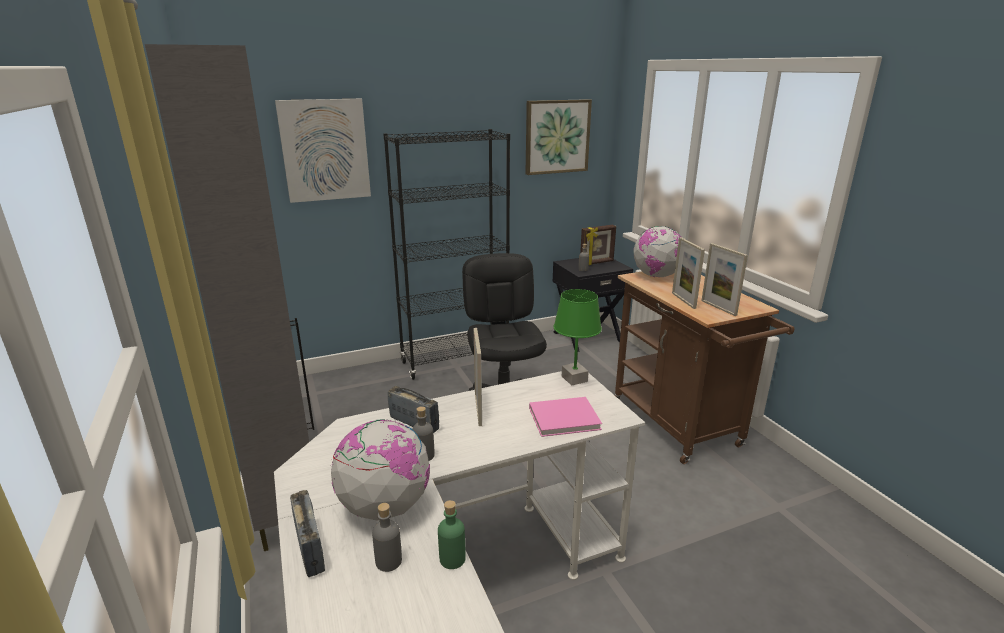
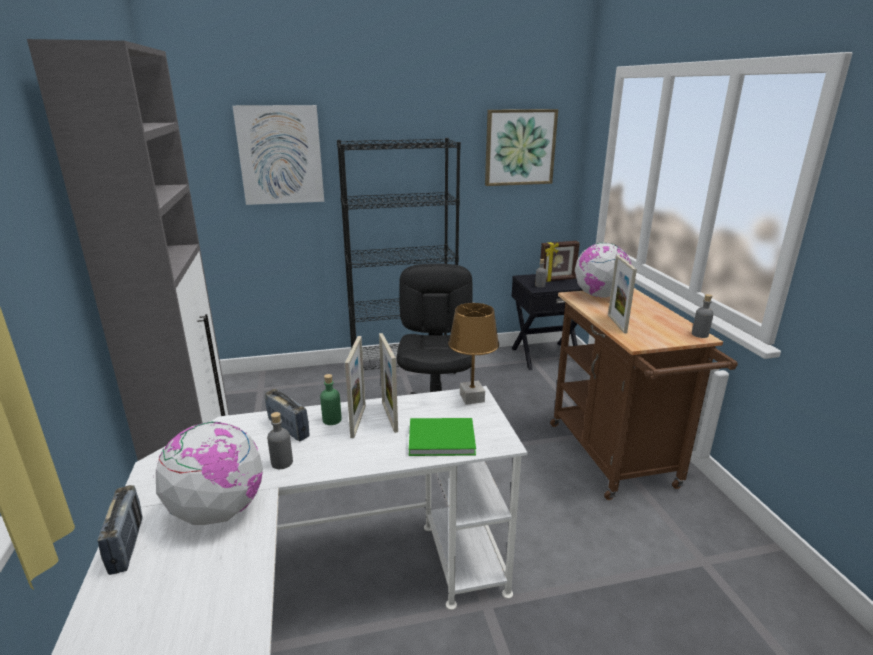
camera: 10 degrees right, 0 degrees up
(388, 561) = (193, 569): grey bottle -> grey bottle (700, 334)
(452, 559) = (256, 576): green bottle -> green bottle (332, 420)
(566, 418) = (444, 439): pink book -> green book
(575, 379) = (472, 398): green table lamp -> brown table lamp
(718, 308) = (653, 334): picture frame -> picture frame (389, 416)

